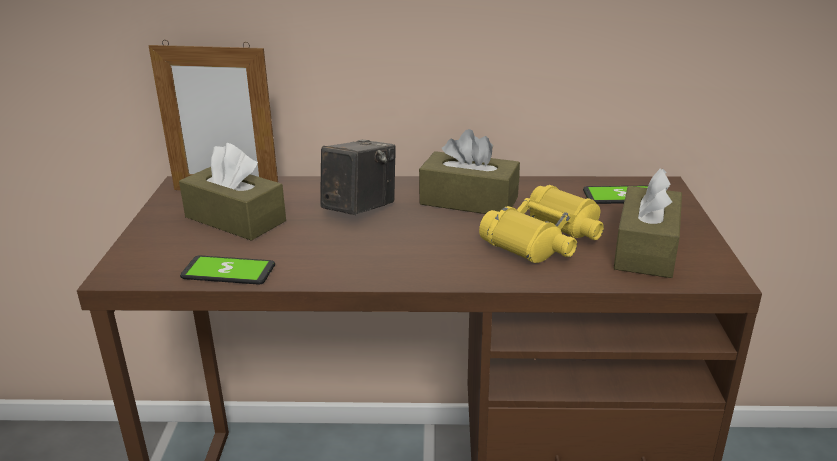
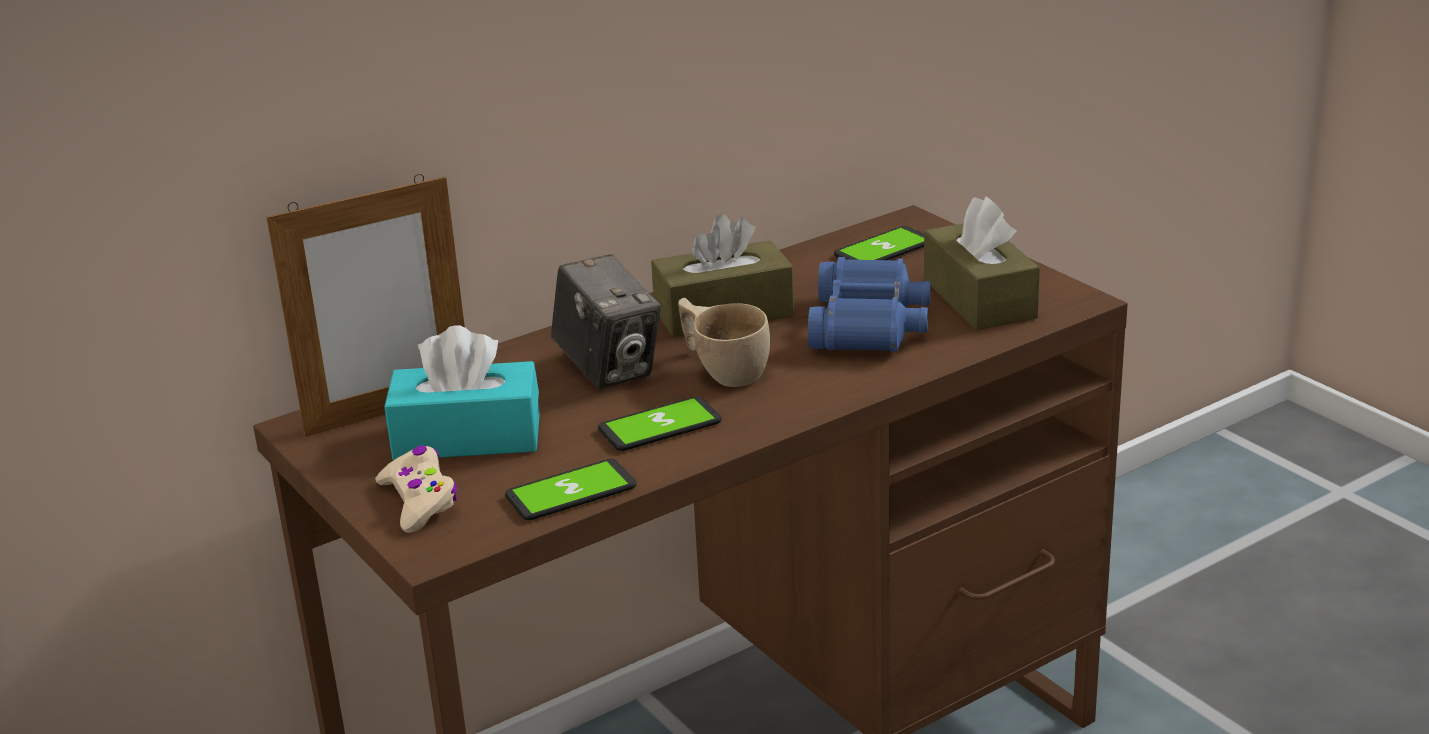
camera: 35 degrees left, 0 degrees up
(159, 244) = (420, 500): none -> beige game controller
(235, 219) = (467, 437): brown tissue box -> turquoise tissue box
(332, 253) = (660, 426): none -> phone
(360, 209) = (608, 368): camera -> camera turned 150 degrees clockwise
(418, 233) = (723, 369): none -> beige cup
(546, 240) = (870, 325): yellow binoculars -> blue binoculars

